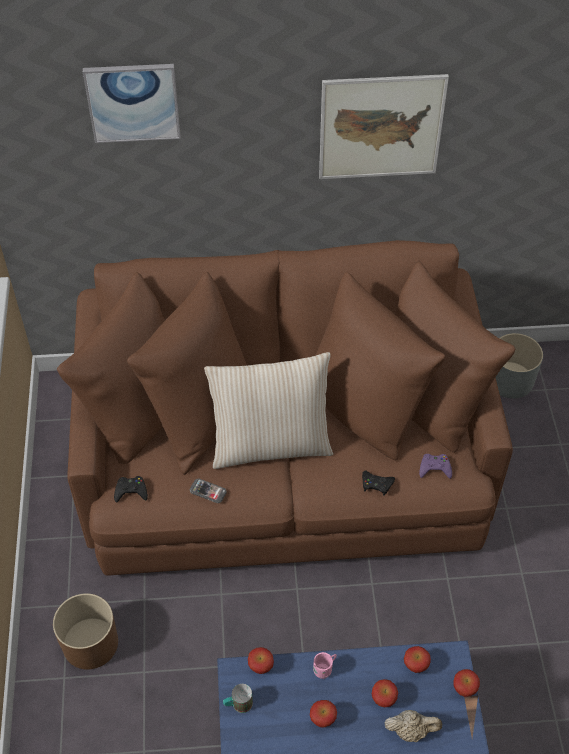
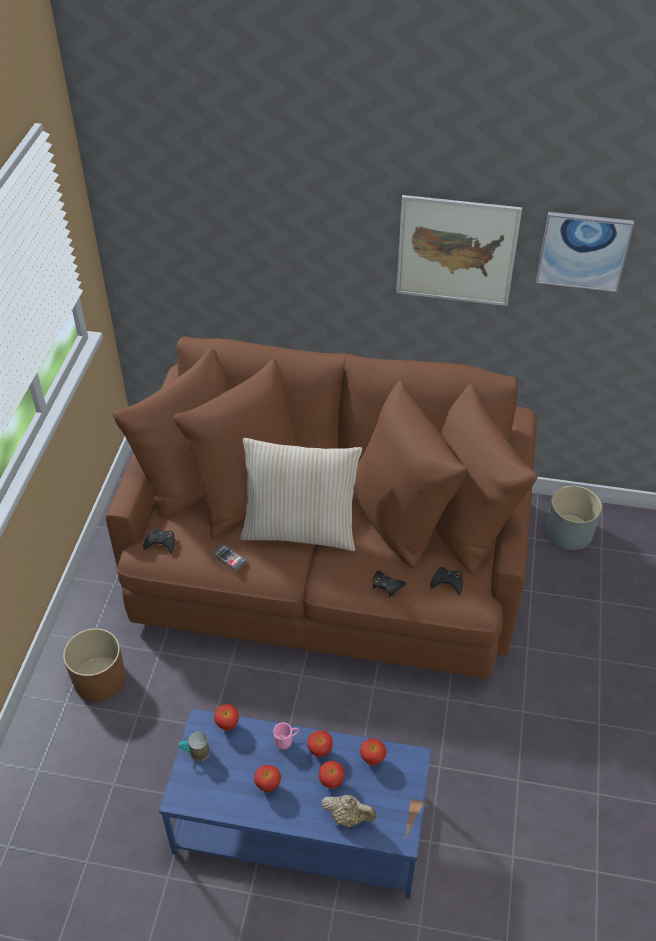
camera: 15 degrees right, 5 degrees down
(133, 102) = (230, 190): picture -> picture (583, 251)
(435, 468) = (447, 583): purple game controller -> black game controller
(464, 690) = (412, 793): apple -> apple (320, 752)

